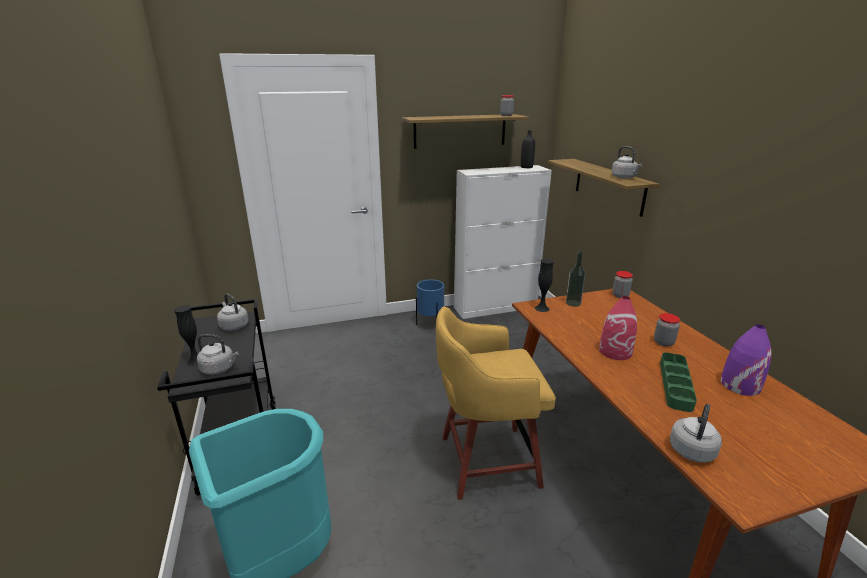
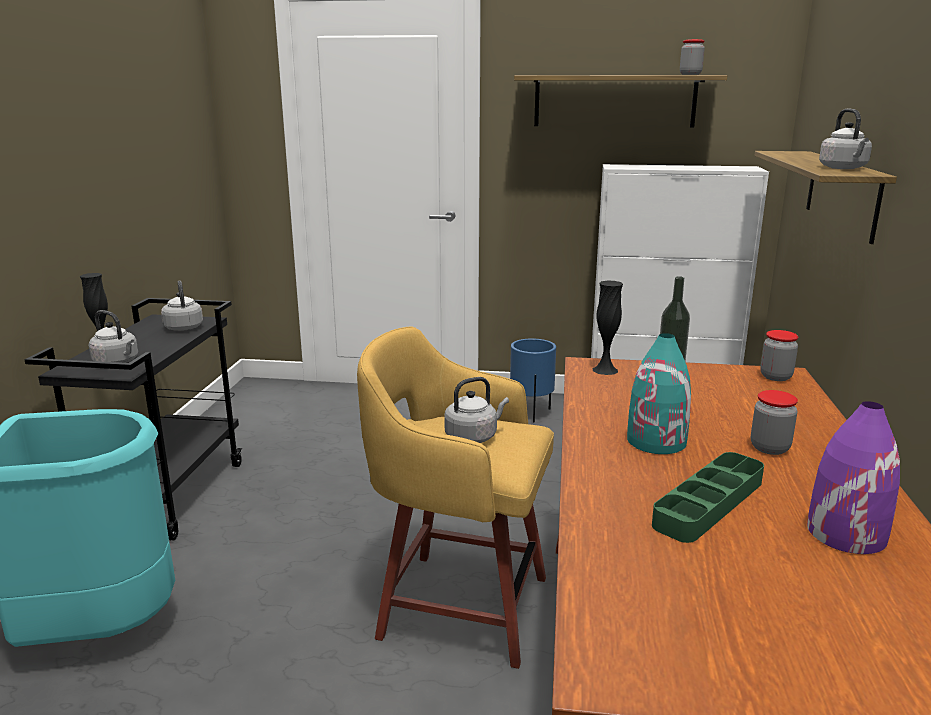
camera: 25 degrees right, 5 degrees down
(526, 167) = (729, 167): black bottle -> none
(615, 351) = (657, 441): red vase -> turquoise vase
(692, 449) = (612, 586): grey kettle -> grey kettle (473, 436)

